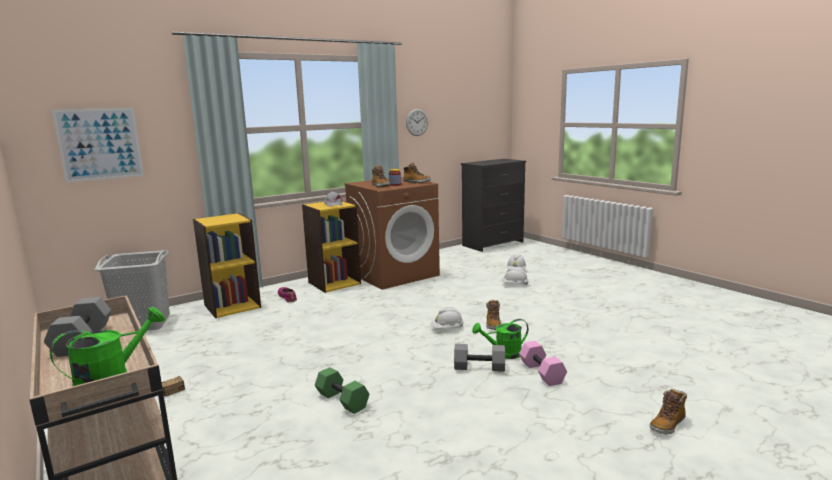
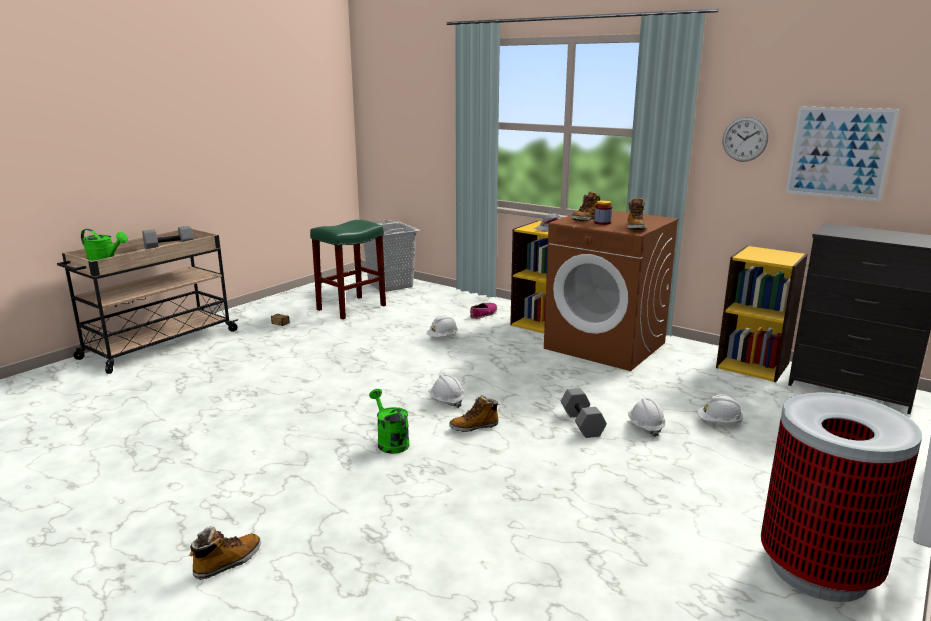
camera: 70 degrees right, 5 degrees up
(100, 144) = (401, 126): picture -> picture (839, 153)
(183, 348) = (351, 308): none -> green stool
(232, 306) = (446, 300): yellow bookcase -> yellow bookcase (753, 365)
(320, 317) = (442, 337): none -> white hard hat
(341, 401) = (271, 379): green dumbbell -> none
(480, 367) = (351, 431): grey dumbbell -> grey dumbbell (583, 423)
(542, 373) = (346, 470): pink dumbbell -> none
(647, 281) = (819, 569): none -> trash can
(667, 425) = (228, 562): boot -> boot turned 105 degrees clockwise

